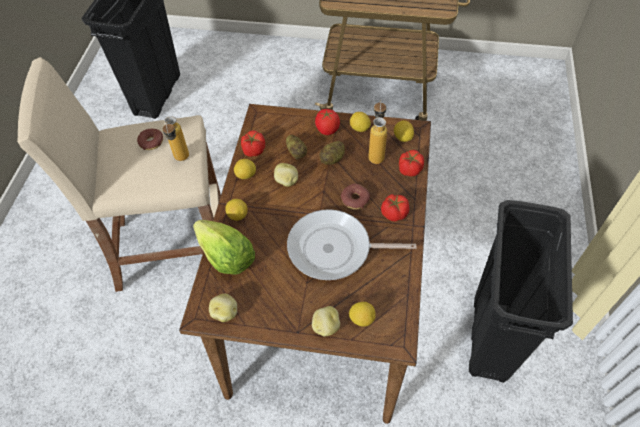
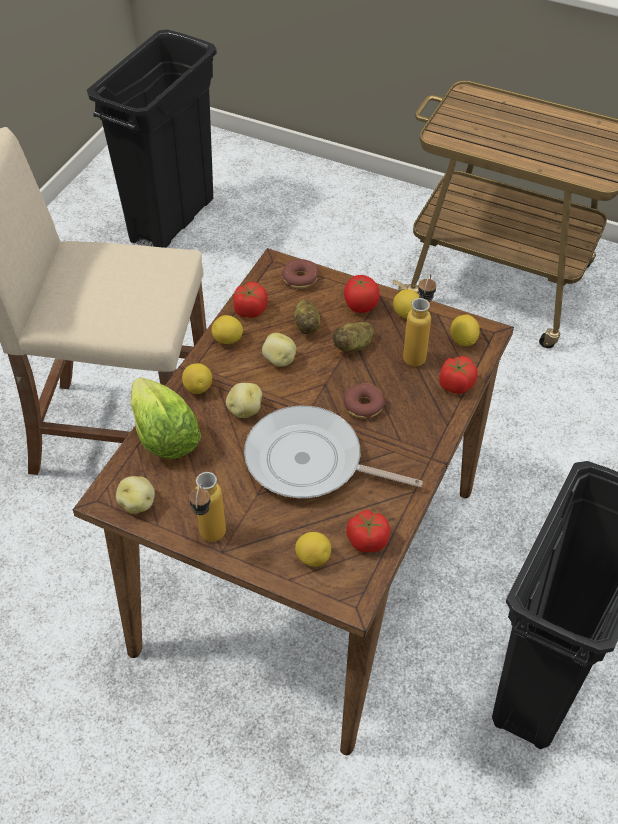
camera: 15 degrees right, 5 degrees down
(151, 142) = (121, 271): donut -> donut (300, 278)
(181, 160) = (152, 303): bottle -> bottle (210, 541)
(325, 326) = (261, 554): potato -> potato (244, 410)
(394, 213) = (410, 436): tomato -> tomato (367, 540)

